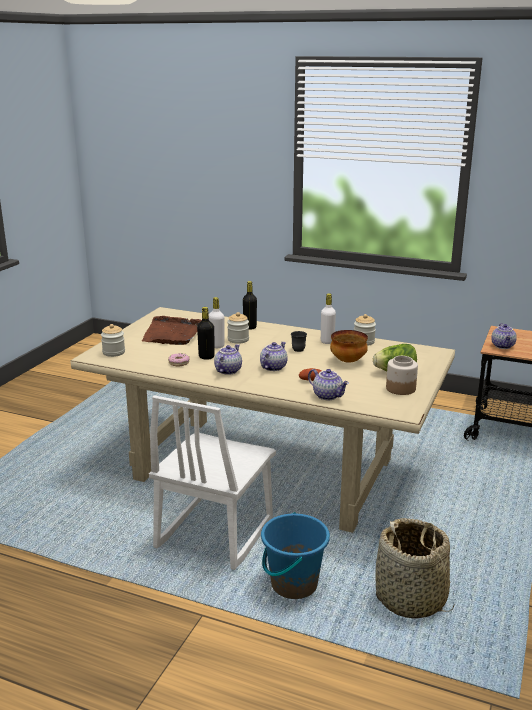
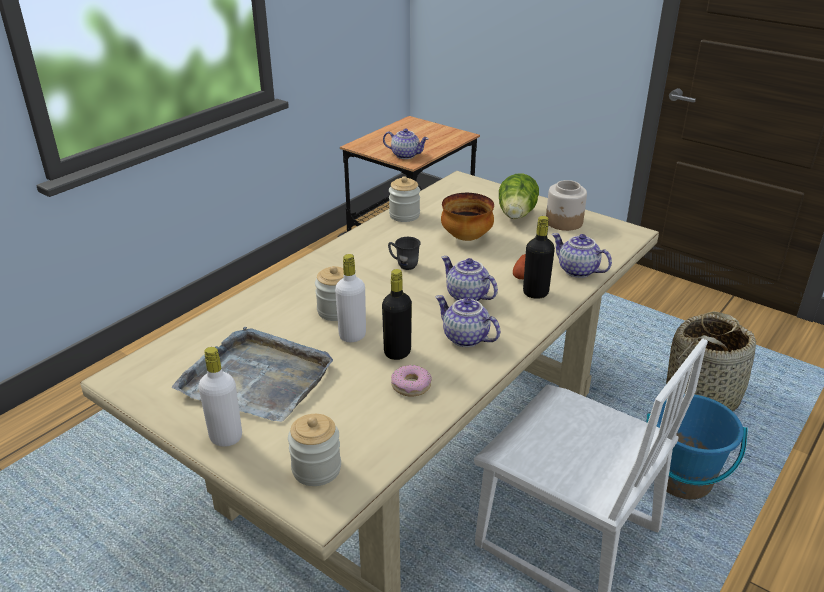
camera: 75 degrees left, 10 degrees up
(172, 333) = (257, 378): brown tray -> grey tray
(250, 327) = (285, 292): black bottle -> black bottle (535, 293)
(327, 341) = (388, 239): white bottle -> white bottle (226, 437)
(328, 396) = (577, 271): teapot -> teapot turned 105 degrees counterclockwise

